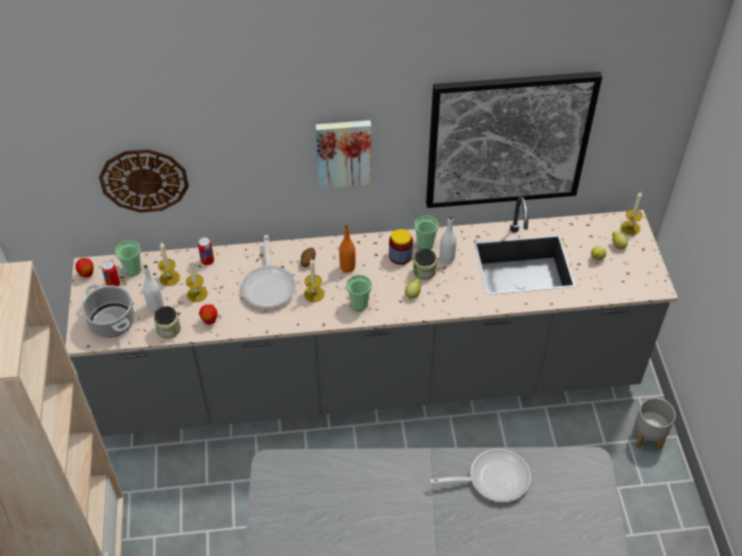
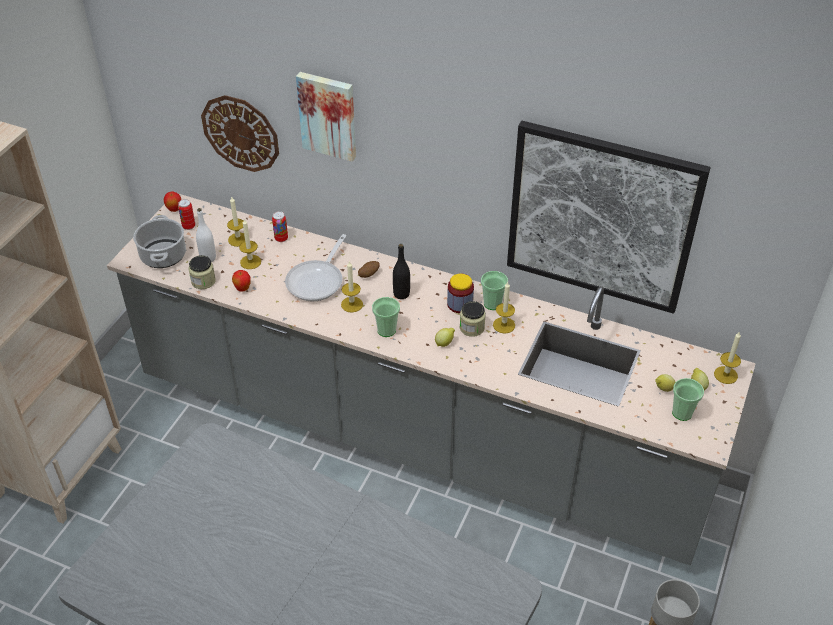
camera: 30 degrees right, 5 degrees down
(133, 269) = (214, 220): cup -> cup (682, 413)
(343, 152) = (427, 170): picture -> picture (328, 115)
(347, 267) = (401, 294): orange bottle -> black bottle
(447, 258) = (504, 325): white bottle -> candle
(492, 478) = (402, 552): frying pan -> none

